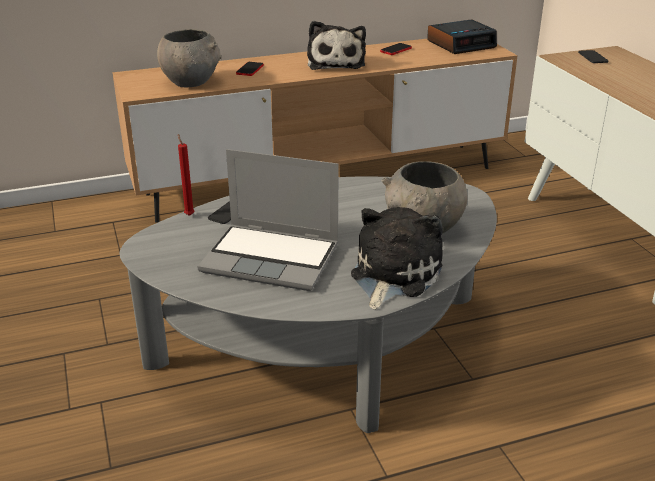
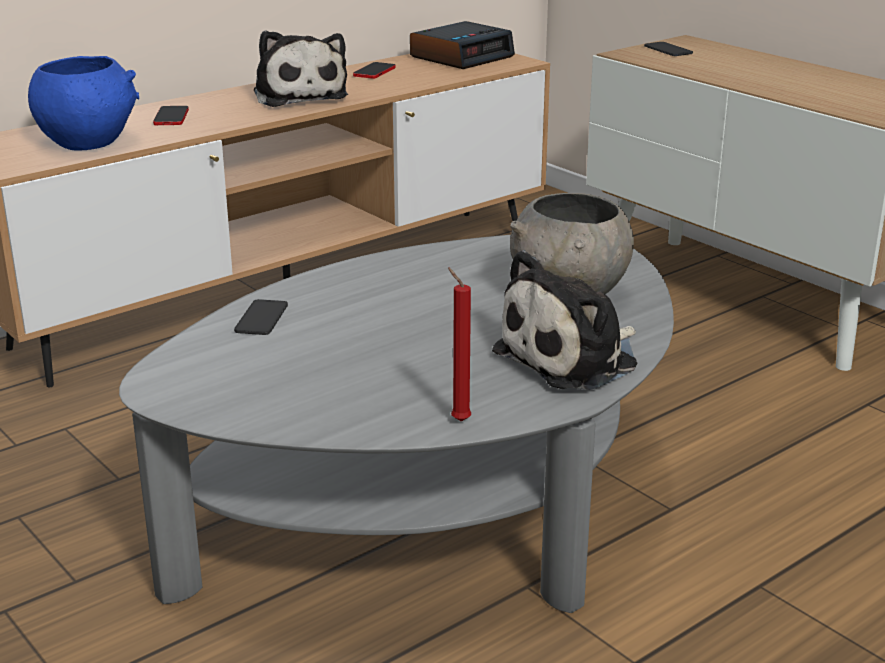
camera: 20 degrees left, 5 degrees down
(189, 214) = (198, 331): red candle -> red candle (458, 420)
(191, 82) = (88, 143): grey bowl -> blue bowl
(272, 258) = (380, 367): laptop -> none
(392, 275) = (573, 358): plush toy -> plush toy turned 135 degrees counterclockwise

